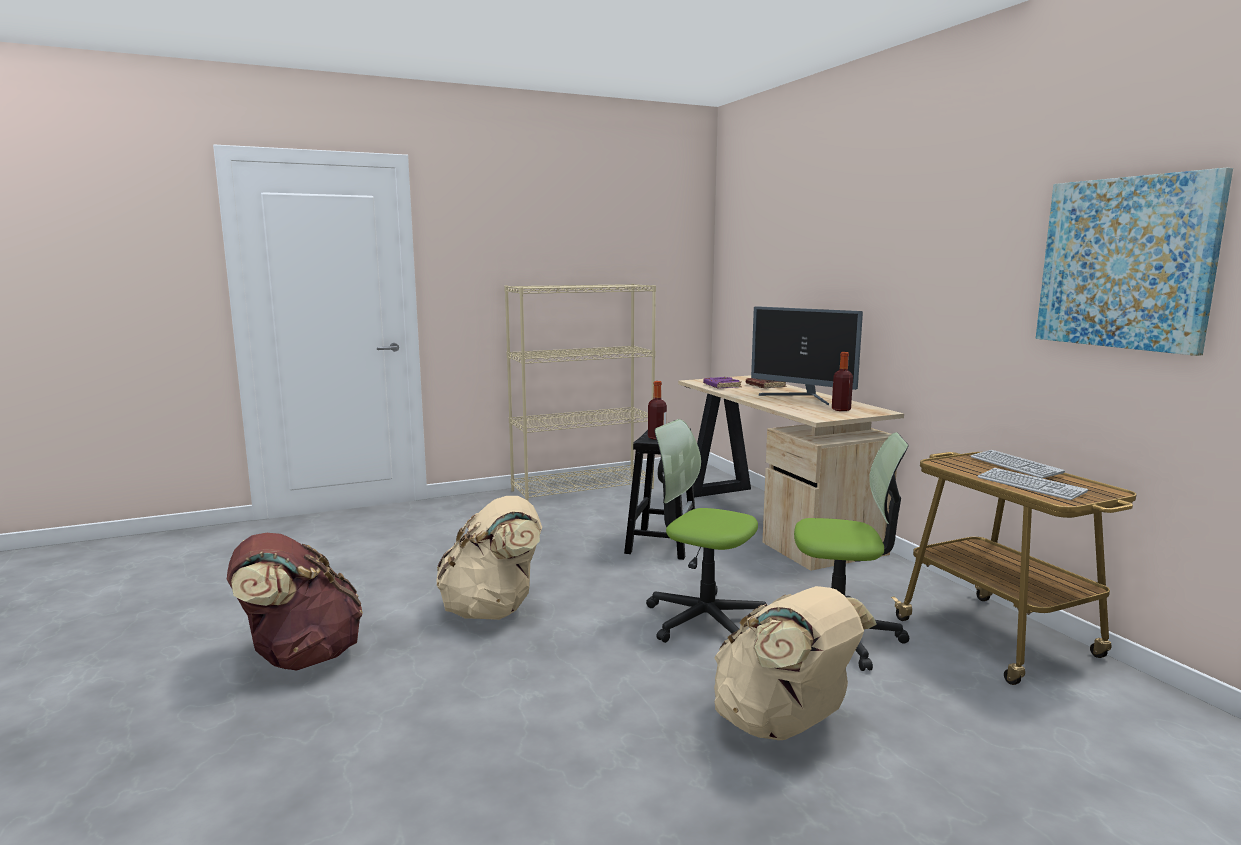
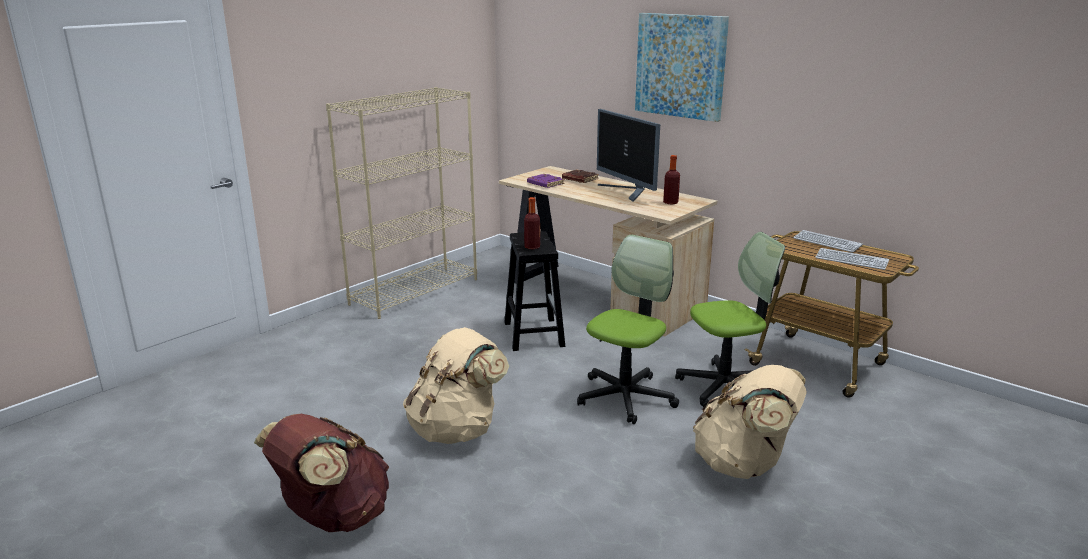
camera: 25 degrees left, 10 degrees up
(703, 619) = (625, 397): office chair -> office chair turned 120 degrees clockwise
(803, 398) = (627, 192): monitor -> monitor turned 45 degrees clockwise
(1126, 263) = (903, 96): picture -> picture (680, 66)

